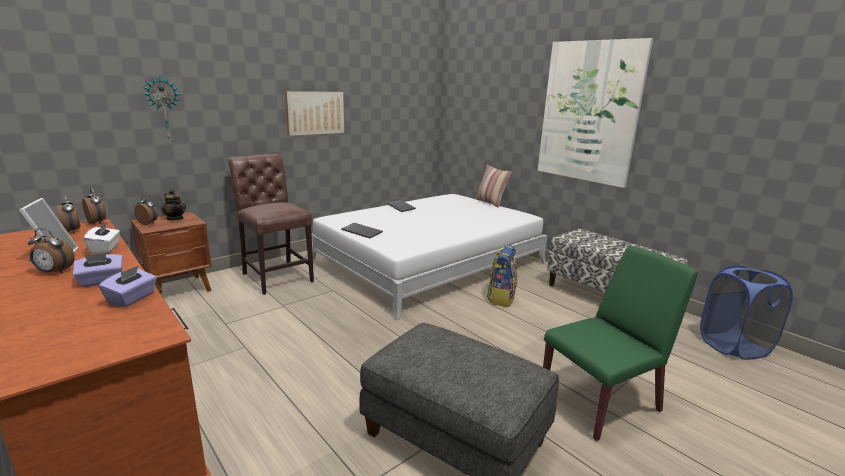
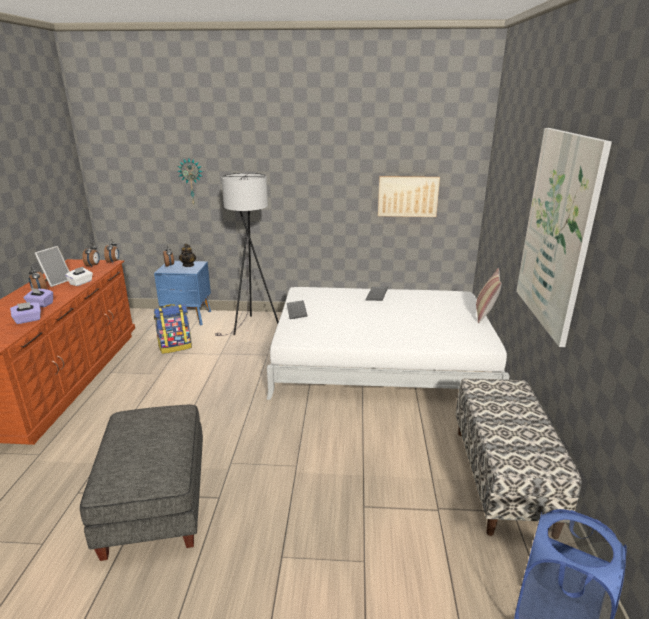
camera: 45 degrees right, 5 degrees up
(180, 290) = (189, 318): brown nightstand -> blue nightstand
(276, 276) = (252, 328): brown chair -> grey floor lamp
(315, 113) = (319, 189): picture -> picture (407, 196)
(501, 298) = (382, 422): backpack -> backpack (175, 347)
(601, 401) = (288, 556): green chair -> none

